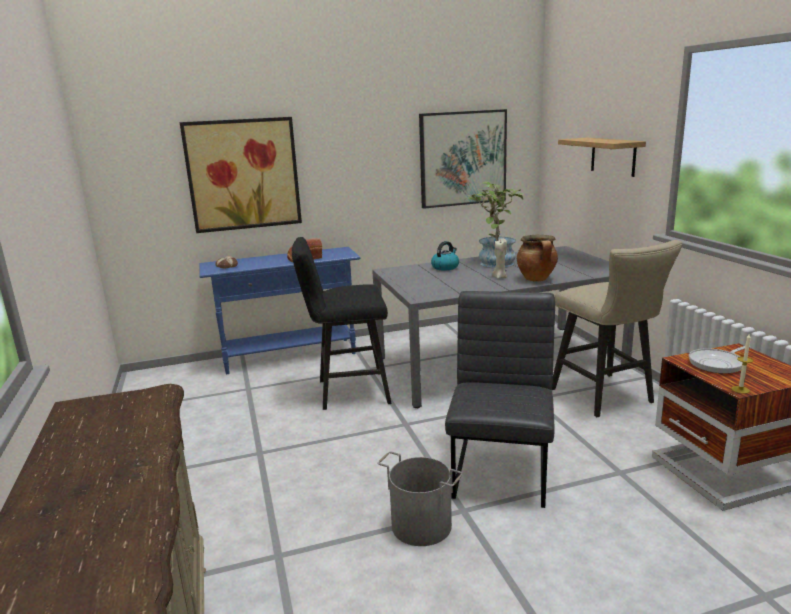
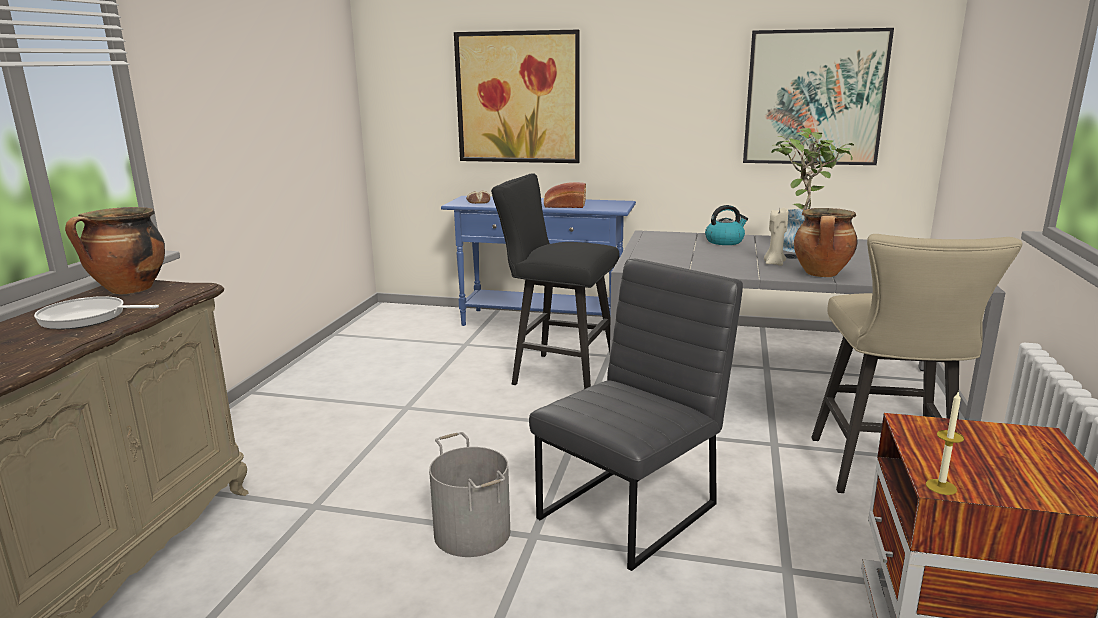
camera: 30 degrees right, 0 degrees up
(95, 411) = (129, 290): none -> cooking pot
(613, 156) = (1012, 101): shelf -> none
(718, 363) = (965, 444): frying pan -> frying pan (87, 318)

